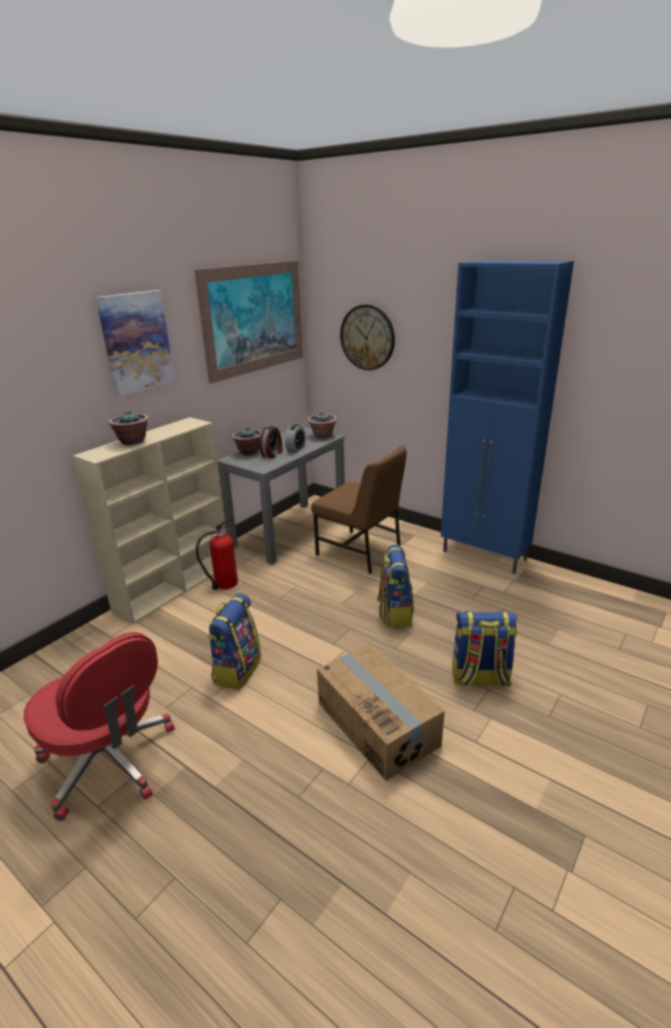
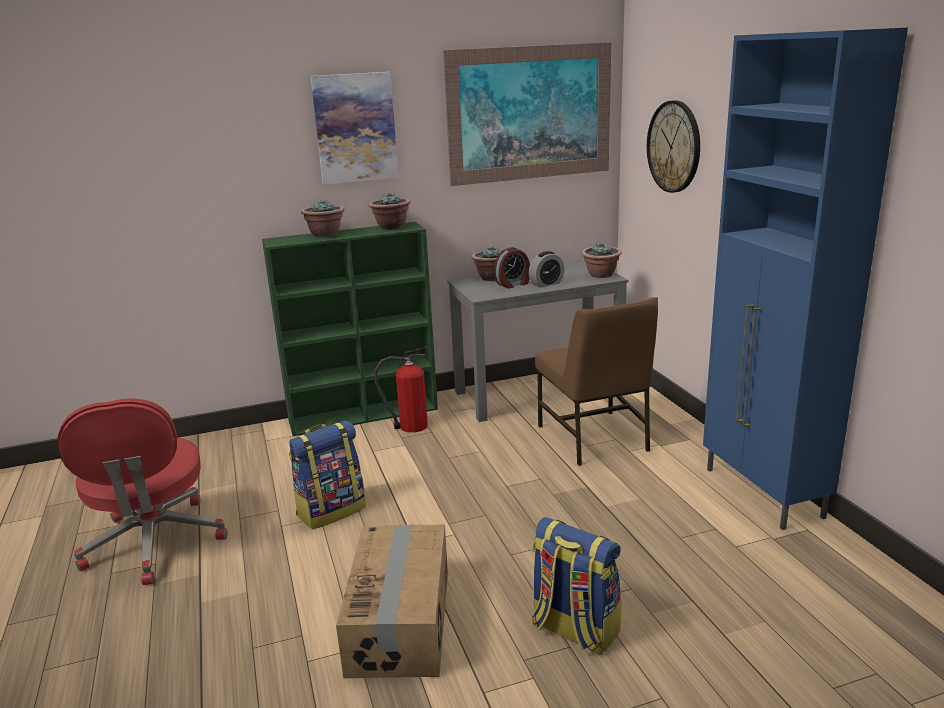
camera: 35 degrees right, 5 degrees down
(175, 586) = (365, 414): beige bookcase -> green bookcase
(179, 425) = (391, 227): none -> potted plant
(395, 613) = (556, 518): backpack -> none

